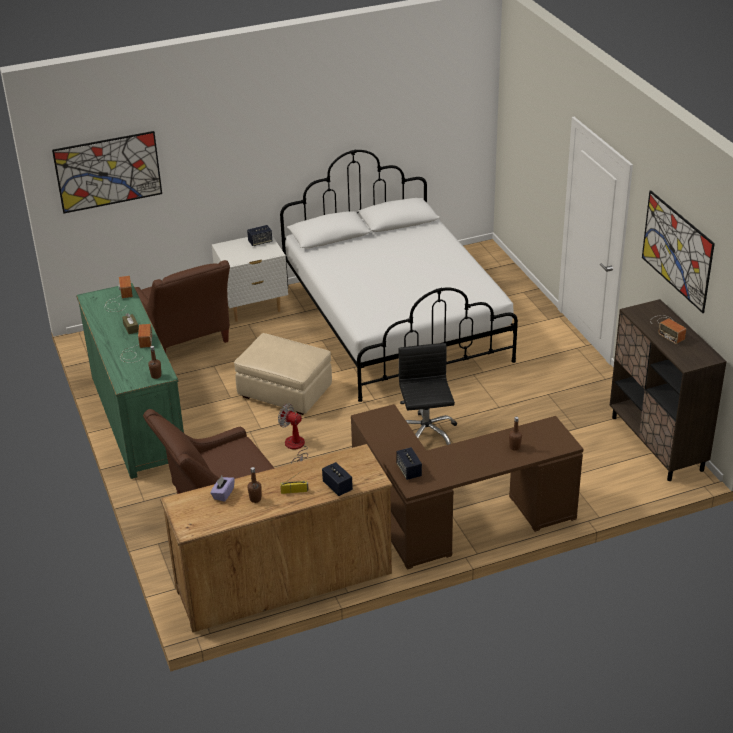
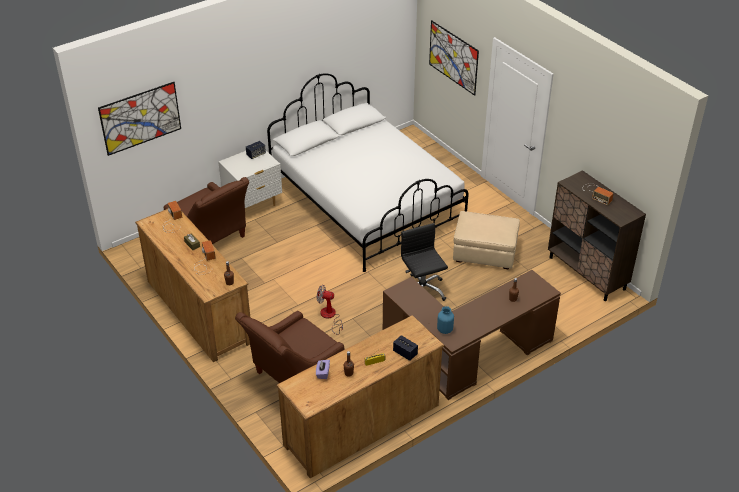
camera: 15 degrees left, 5 degrees up
(137, 418) = (198, 311): green dresser -> brown dresser
(285, 392) = (305, 272): beige ottoman -> beige ottoman (484, 253)
(409, 471) = (445, 330): speaker -> blue vase
(677, 250) = (597, 136): picture -> picture (453, 57)

